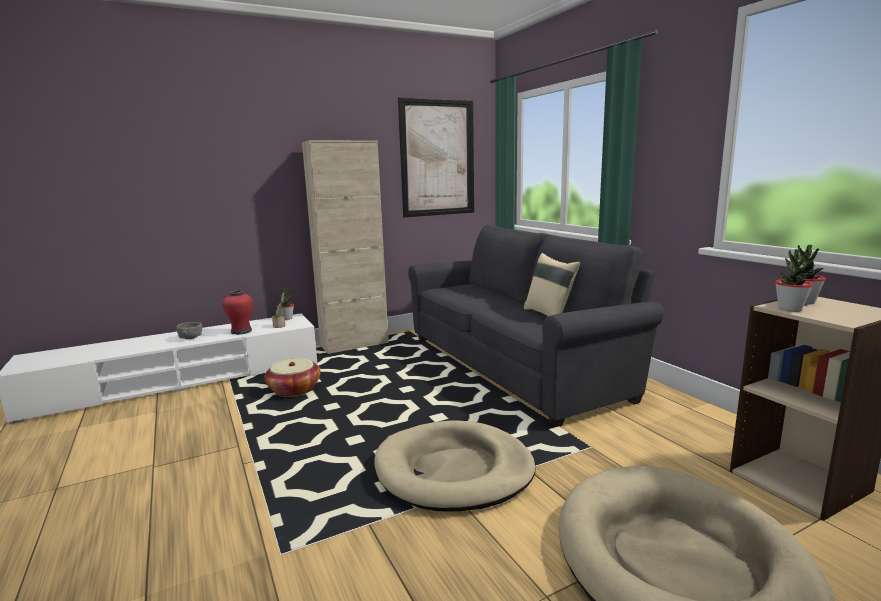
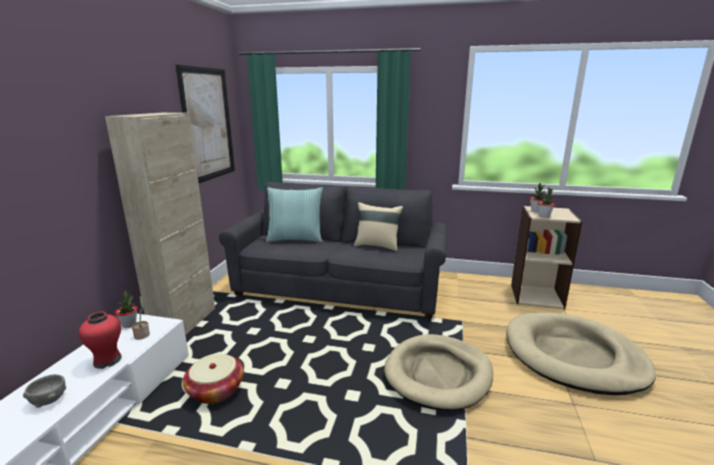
camera: 50 degrees left, 5 degrees up
(485, 291) = (295, 239): none -> pillow

